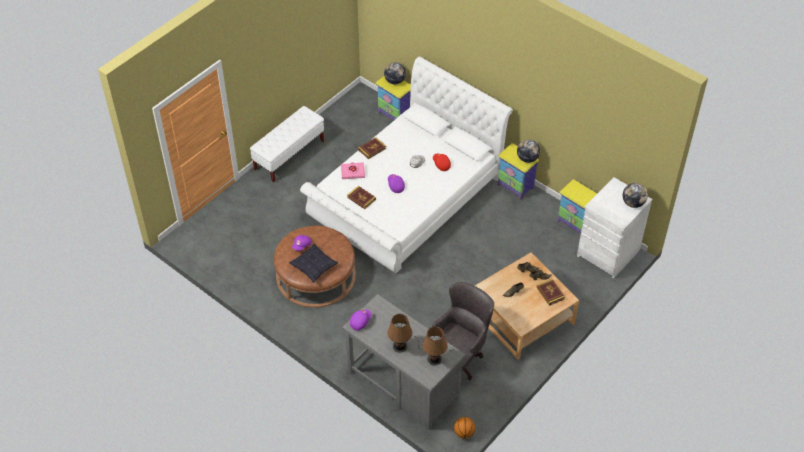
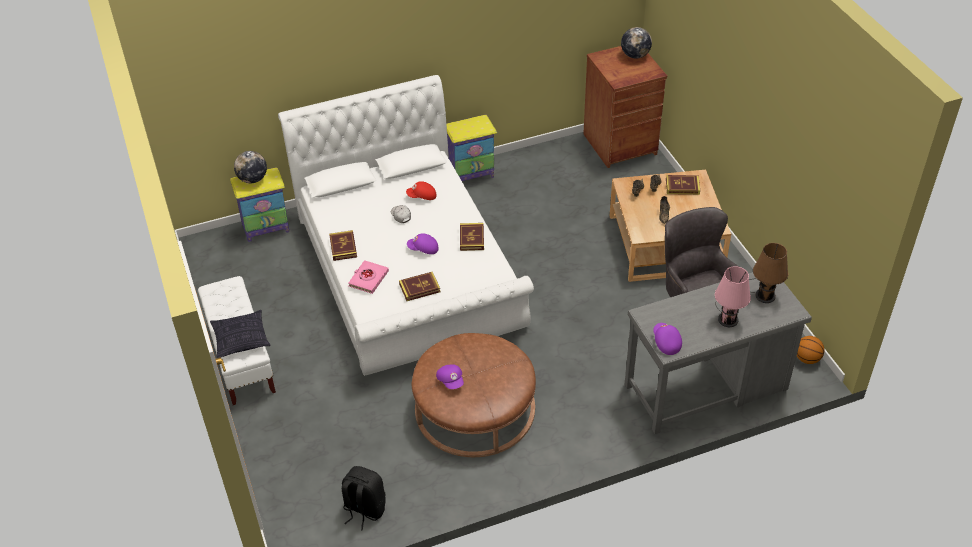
camera: 60 degrees left, 5 degrees down
(217, 258) = (364, 509): none -> black backpack
(314, 266) = (496, 382): pillow -> pillow (241, 340)
(401, 346) = (728, 318): brown table lamp -> pink table lamp
(420, 204) = (472, 238): none -> book
(527, 159) = (479, 122): globe -> none
(575, 224) = (561, 151): nightstand -> none
(608, 254) = (620, 144): white dresser -> brown dresser

